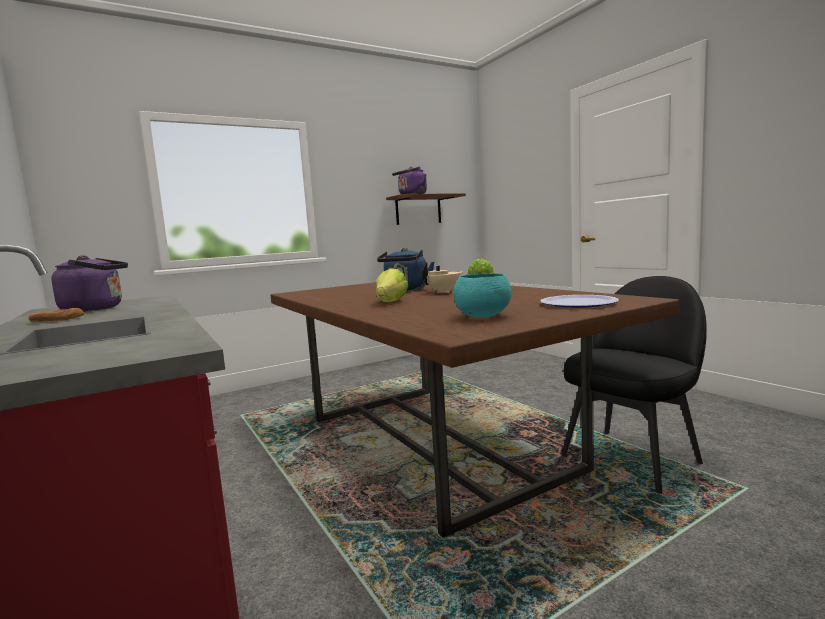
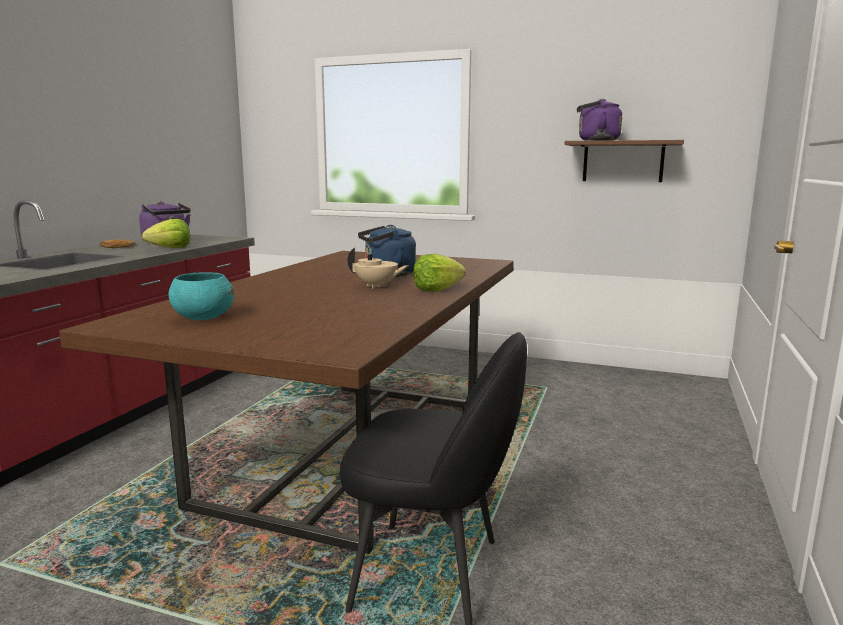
camera: 50 degrees right, 5 degrees up
(391, 302) = (292, 284): lettuce -> lettuce (170, 248)
(578, 303) = (298, 335): plate -> none

